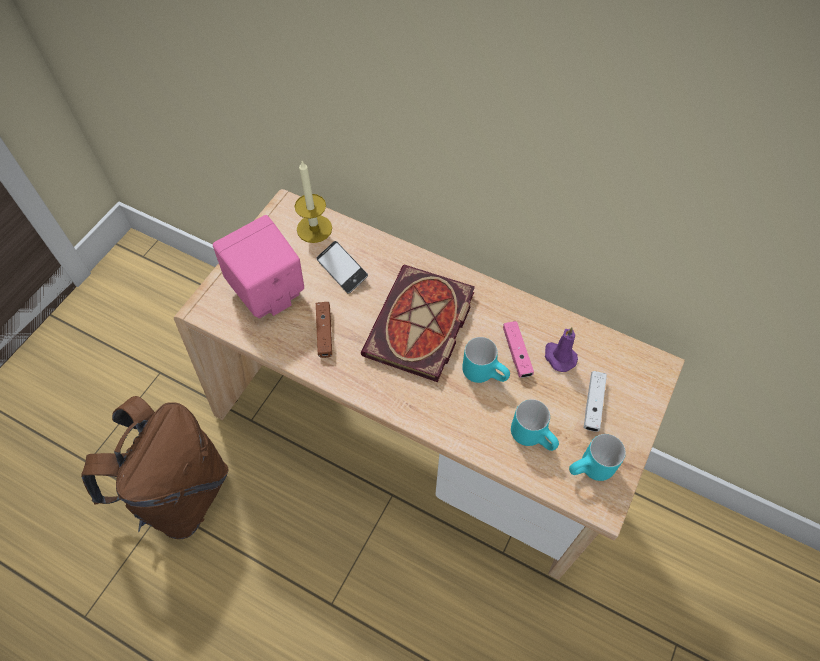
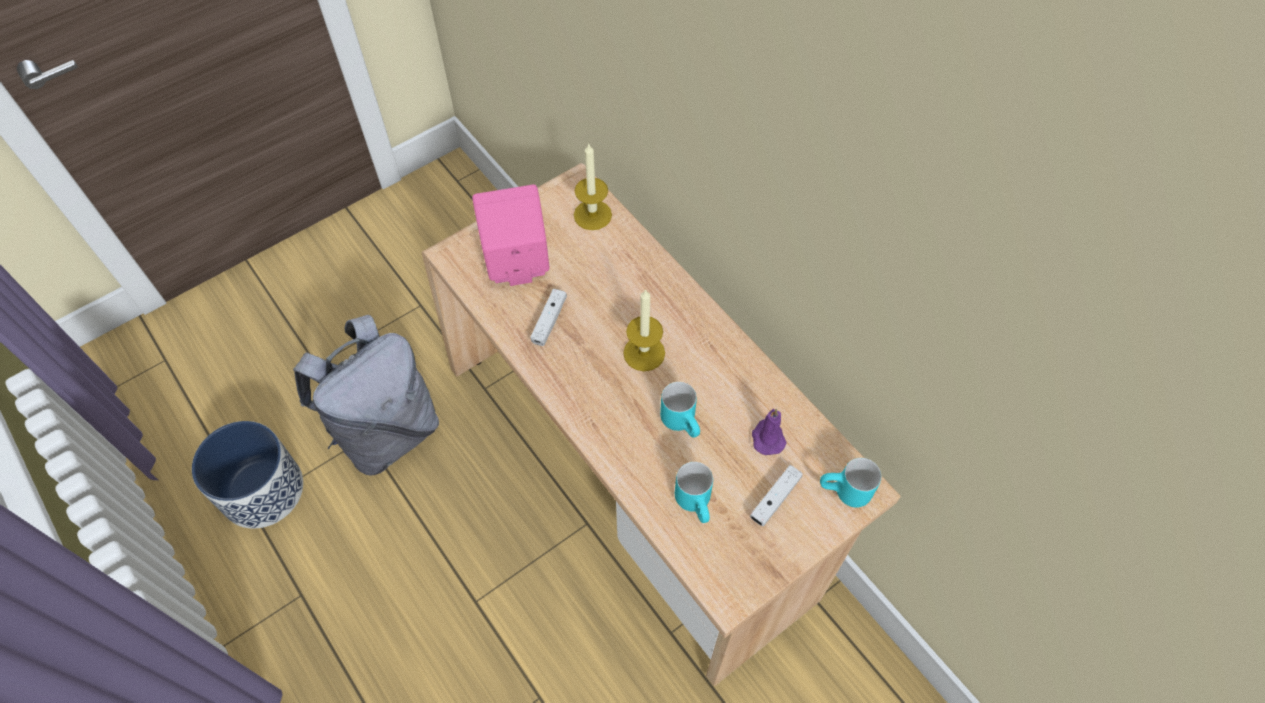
camera: 25 degrees right, 0 degrees up
(87, 597) = (261, 490): none -> planter
(181, 493) = (386, 431): brown backpack -> grey backpack
(324, 333) = (549, 321): brown game controller -> white game controller
(342, 270) = (598, 266): phone -> none
(421, 327) = (644, 353): book -> candle
(516, 353) = (726, 416): pink game controller -> none
(591, 471) = (735, 561): turquoise mug -> turquoise mug (844, 494)

